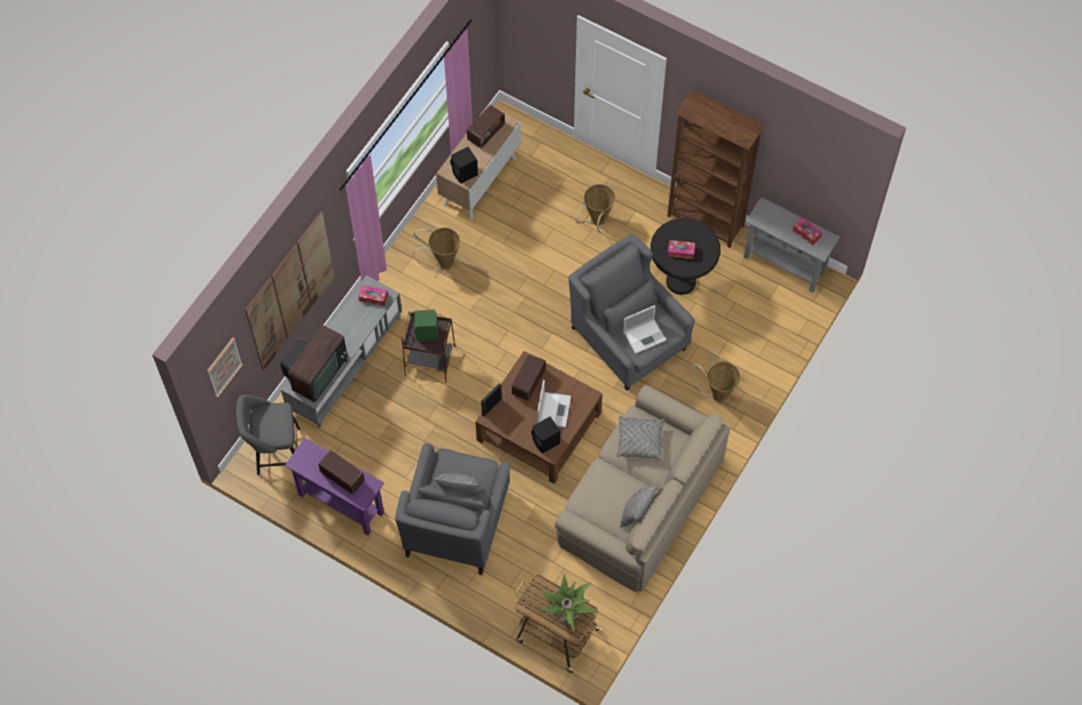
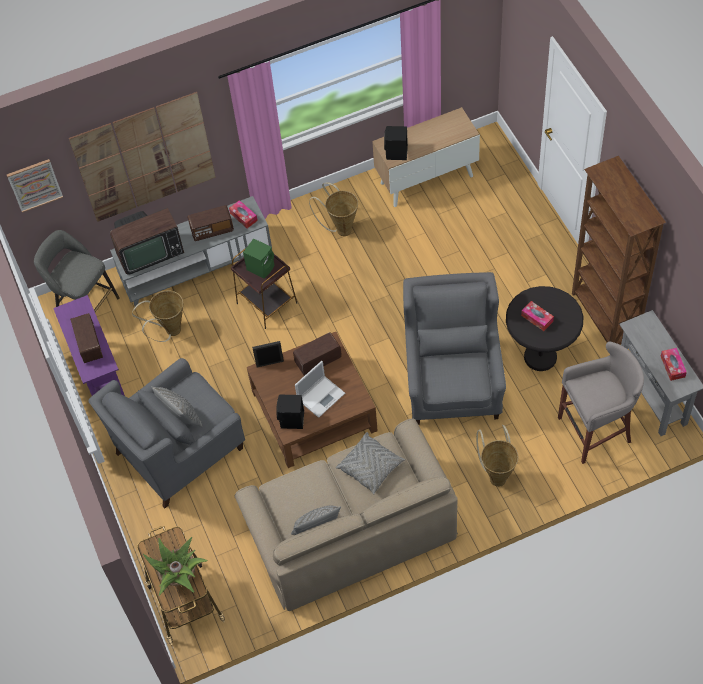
camera: 40 degrees right, 5 degrees down
(486, 132) = (441, 129): radio -> radio (212, 230)
(596, 223) = (501, 266): basket -> basket (169, 331)
(645, 335) = (450, 376): laptop -> none
(764, 315) = (596, 430): none -> grey stool

